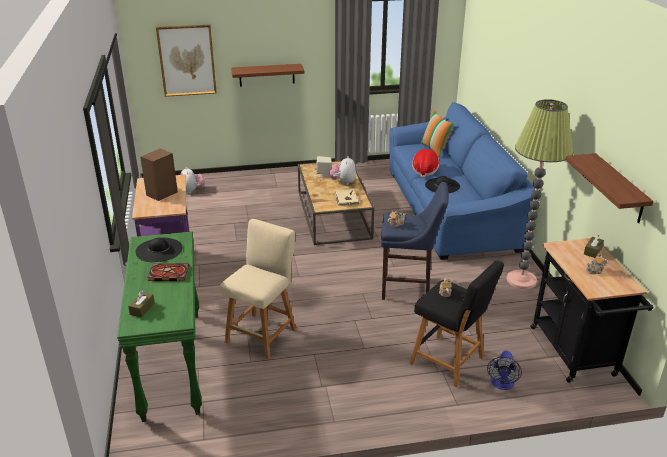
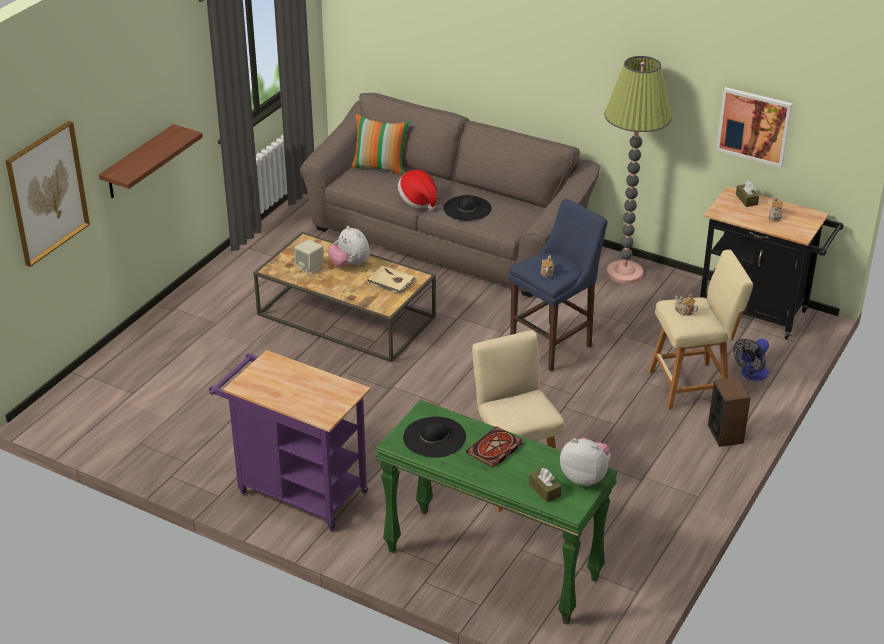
camera: 50 degrees left, 5 degrees up
(162, 193) = (296, 386): speaker -> speaker (725, 434)
(192, 190) = (119, 393): plush toy -> plush toy (585, 477)
(449, 209) = (447, 237): blue sofa -> brown sofa
(450, 362) = (692, 385): black stool -> beige stool
(502, 384) = (751, 374): fan -> fan turned 75 degrees clockwise
(619, 189) = (754, 126): shelf -> picture

